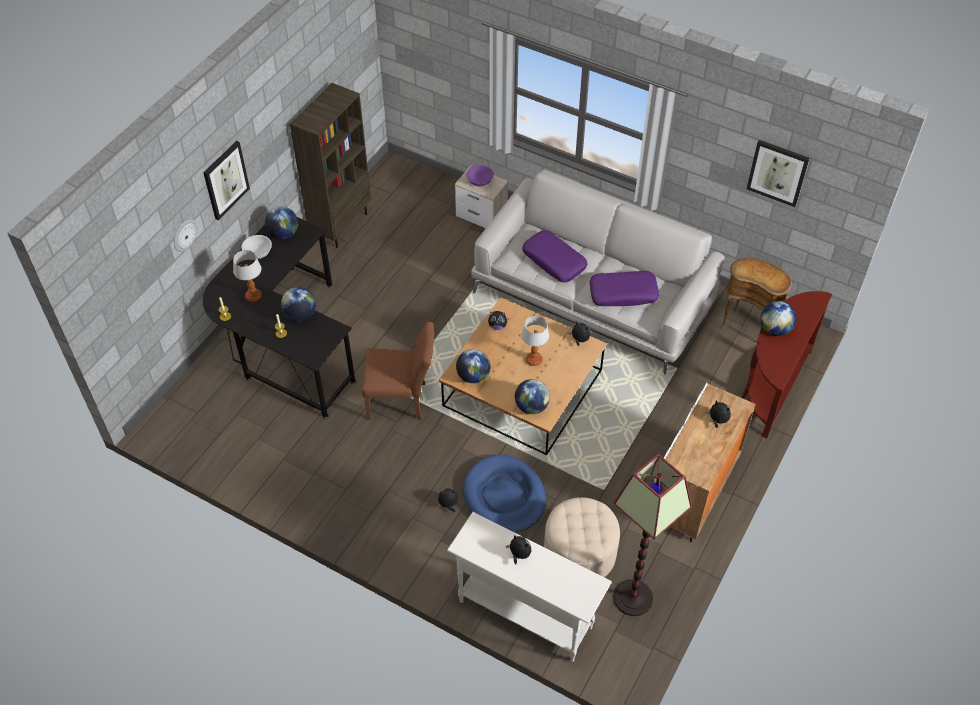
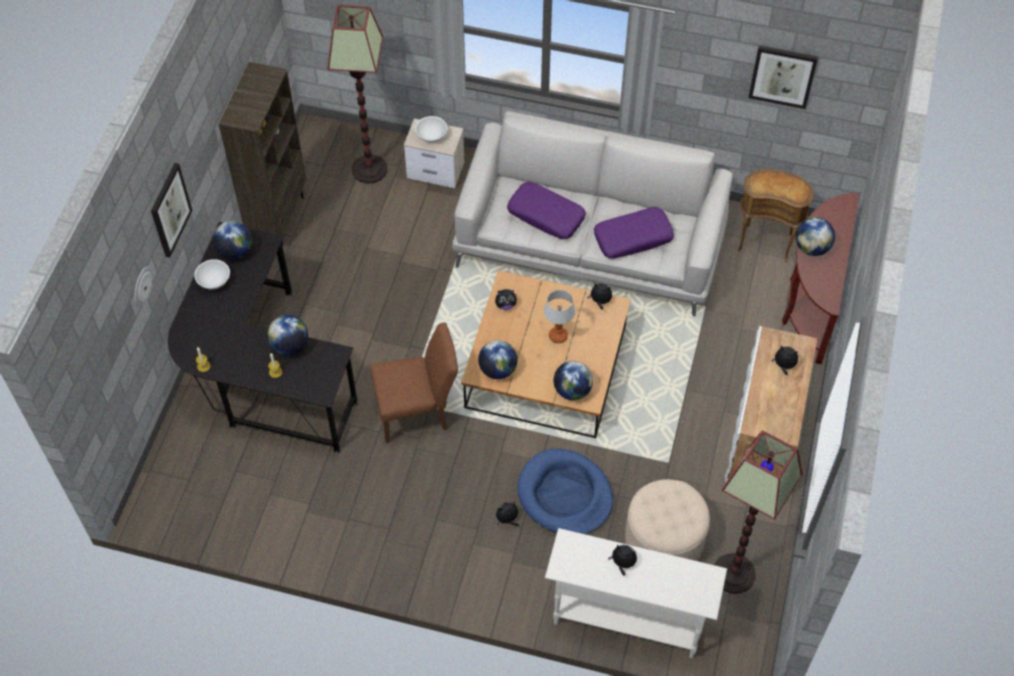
camera: 15 degrees left, 5 degrees up
(254, 296) = (228, 335): table lamp -> none
(428, 203) = (370, 169): none -> floor lamp
(480, 181) = (431, 136): purple bowl -> white bowl

